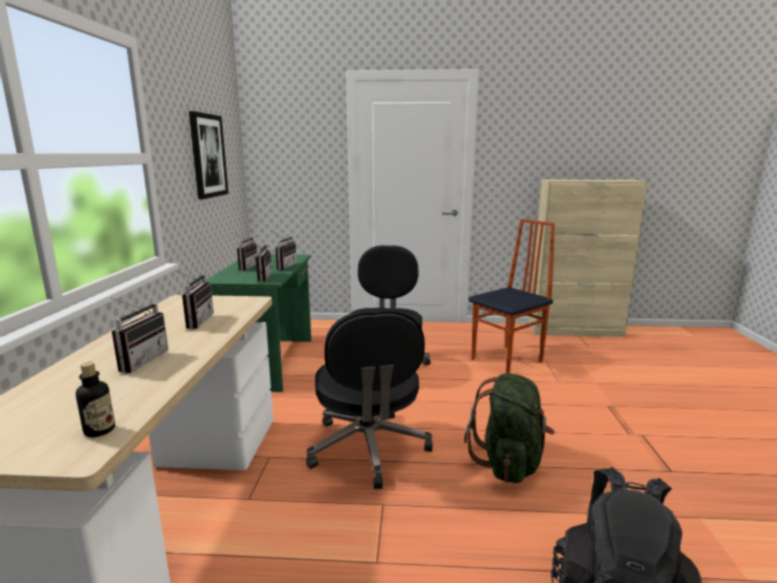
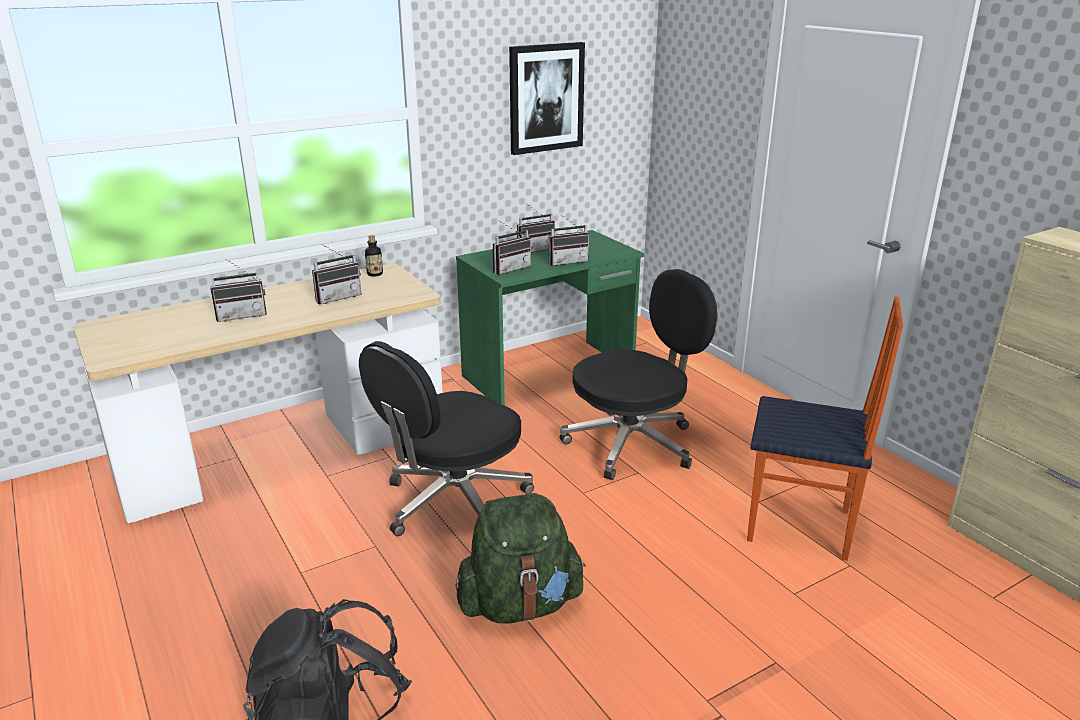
camera: 55 degrees right, 10 degrees up
(99, 430) = (136, 351): bottle -> bottle (375, 274)

